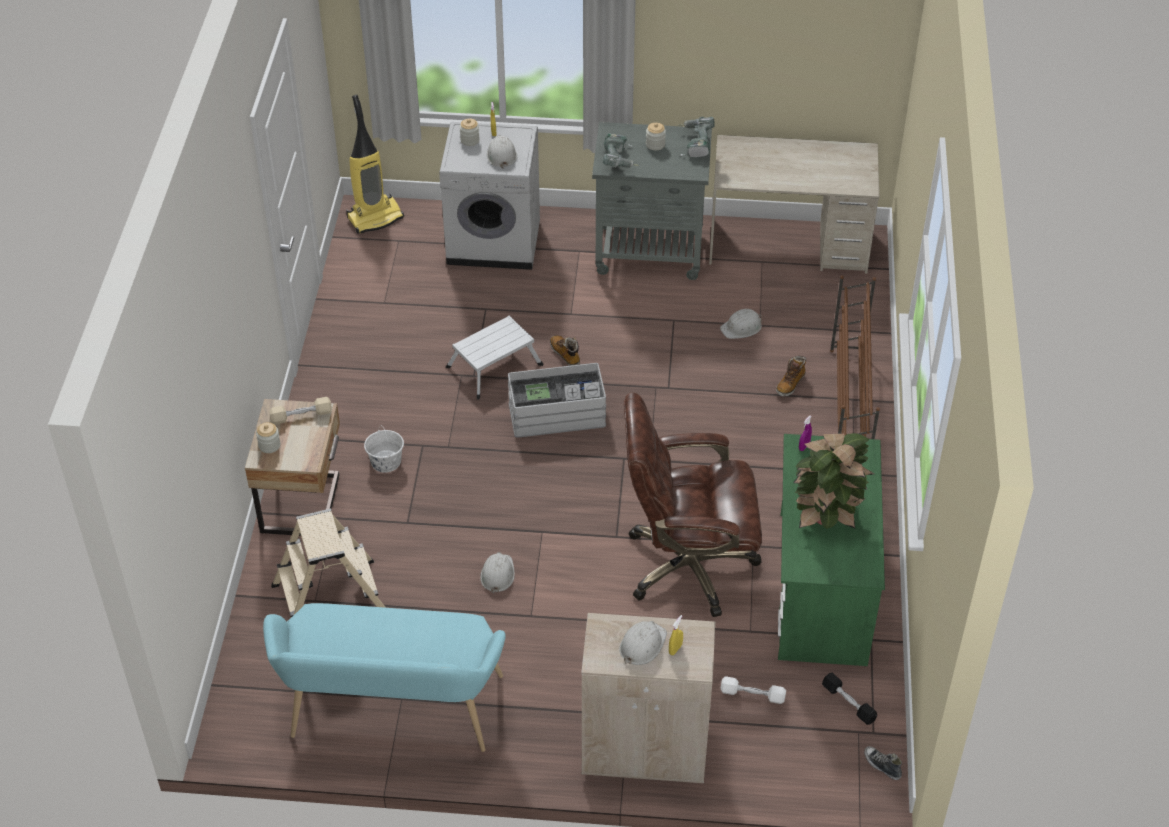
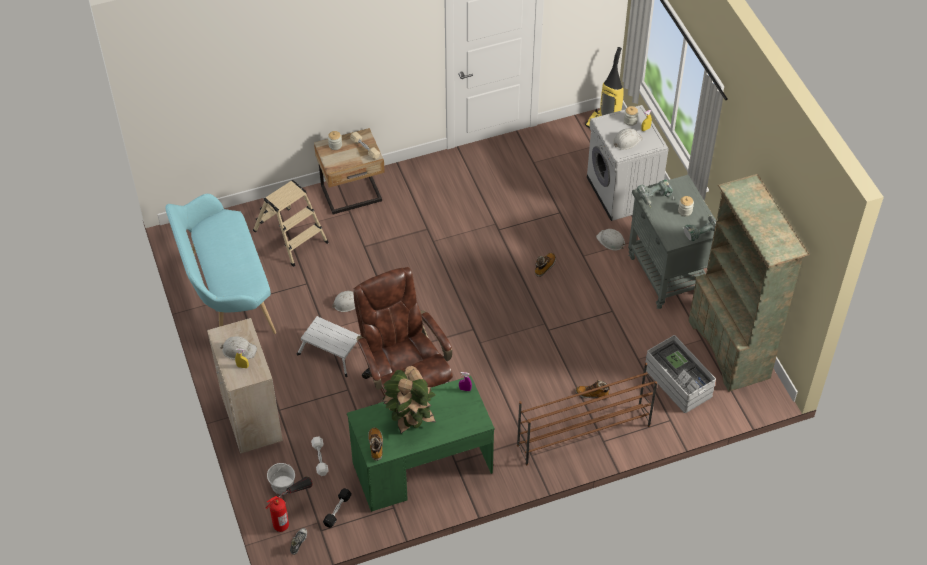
camera: 65 degrees right, 5 degrees up
(386, 461) = (405, 217): white bucket -> white bucket (283, 485)
(493, 366) = (512, 236): white step ladder -> white step ladder (331, 350)
(557, 413) = (491, 282): grey storage box -> grey storage box (678, 382)
(742, 327) = (629, 350): white hard hat -> white hard hat (611, 241)
(788, 245) = (729, 349): beige desk -> green bookcase
(833, 759) = (291, 515): none -> fire extinguisher
(853, 567) = (376, 446): none -> boot

